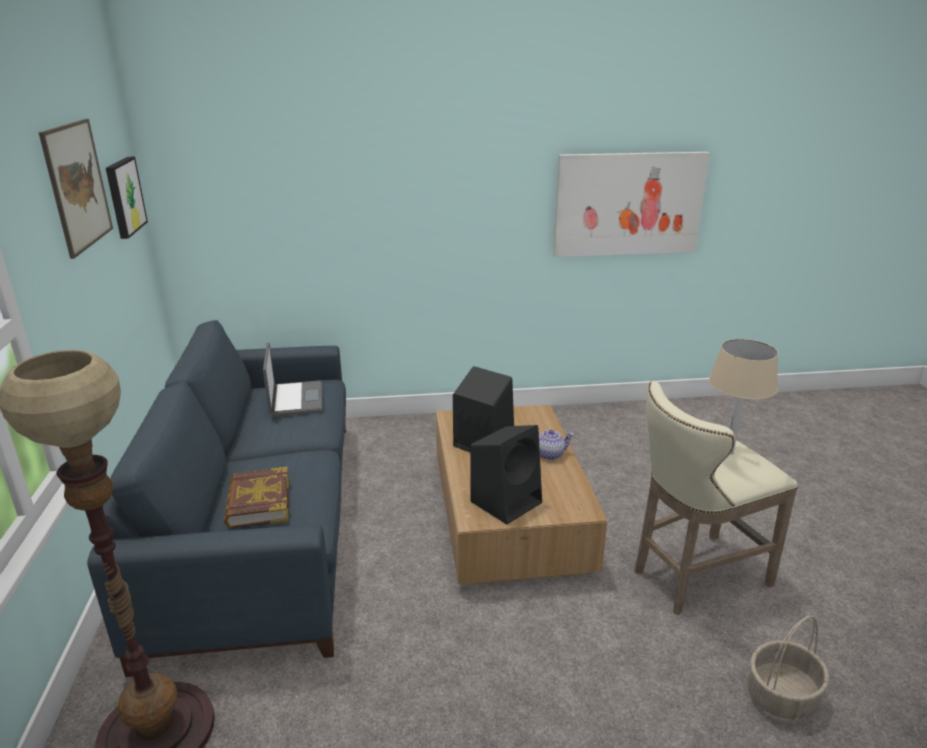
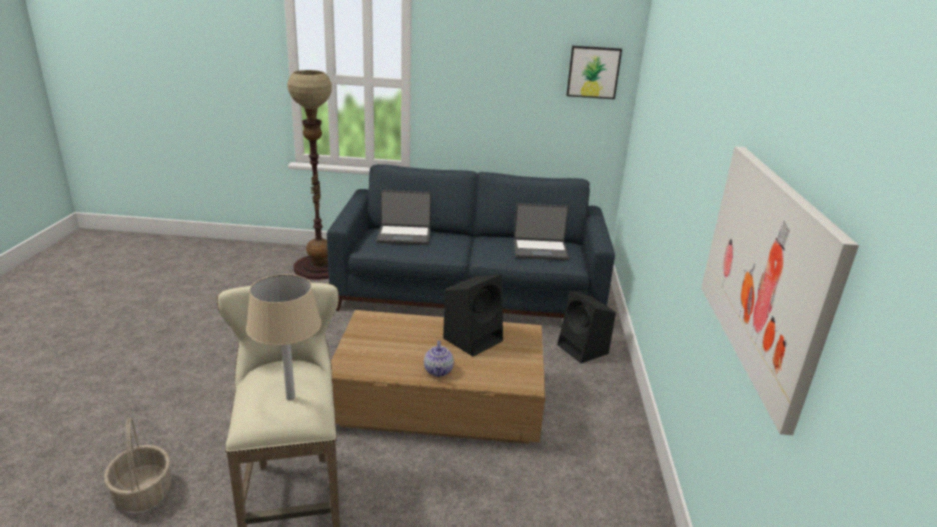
camera: 100 degrees right, 0 degrees up
(78, 186) = (519, 44): picture -> none
(258, 503) = (404, 236): book -> laptop
(507, 501) = (379, 334): black speaker -> black speaker (584, 350)

